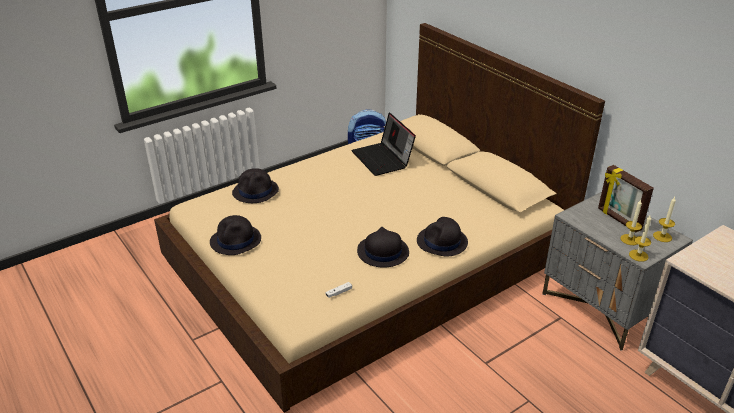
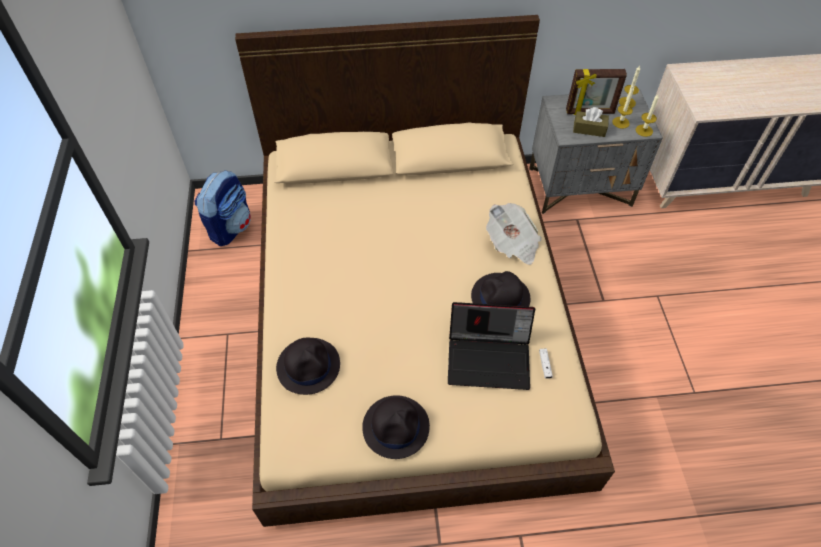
camera: 60 degrees left, 20 degrees up
(383, 159) = (331, 216): laptop -> laptop (490, 358)
(442, 242) = (512, 244): black hat -> newspaper
(596, 225) = (589, 129): none -> brown tissue box

